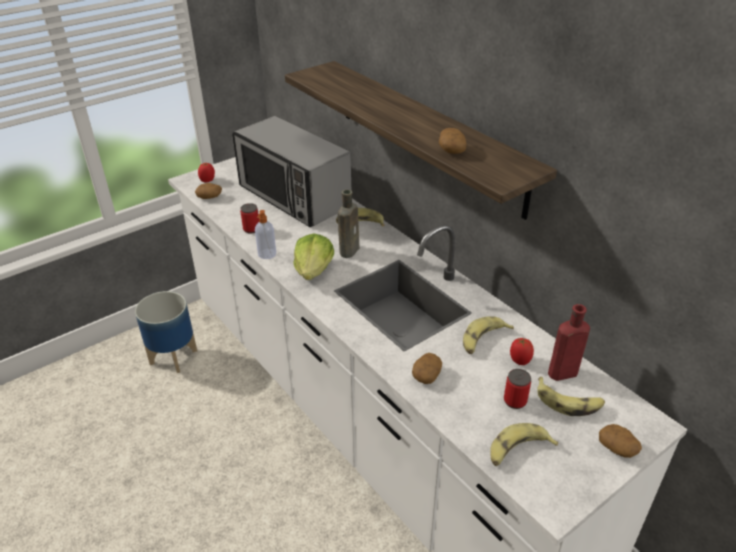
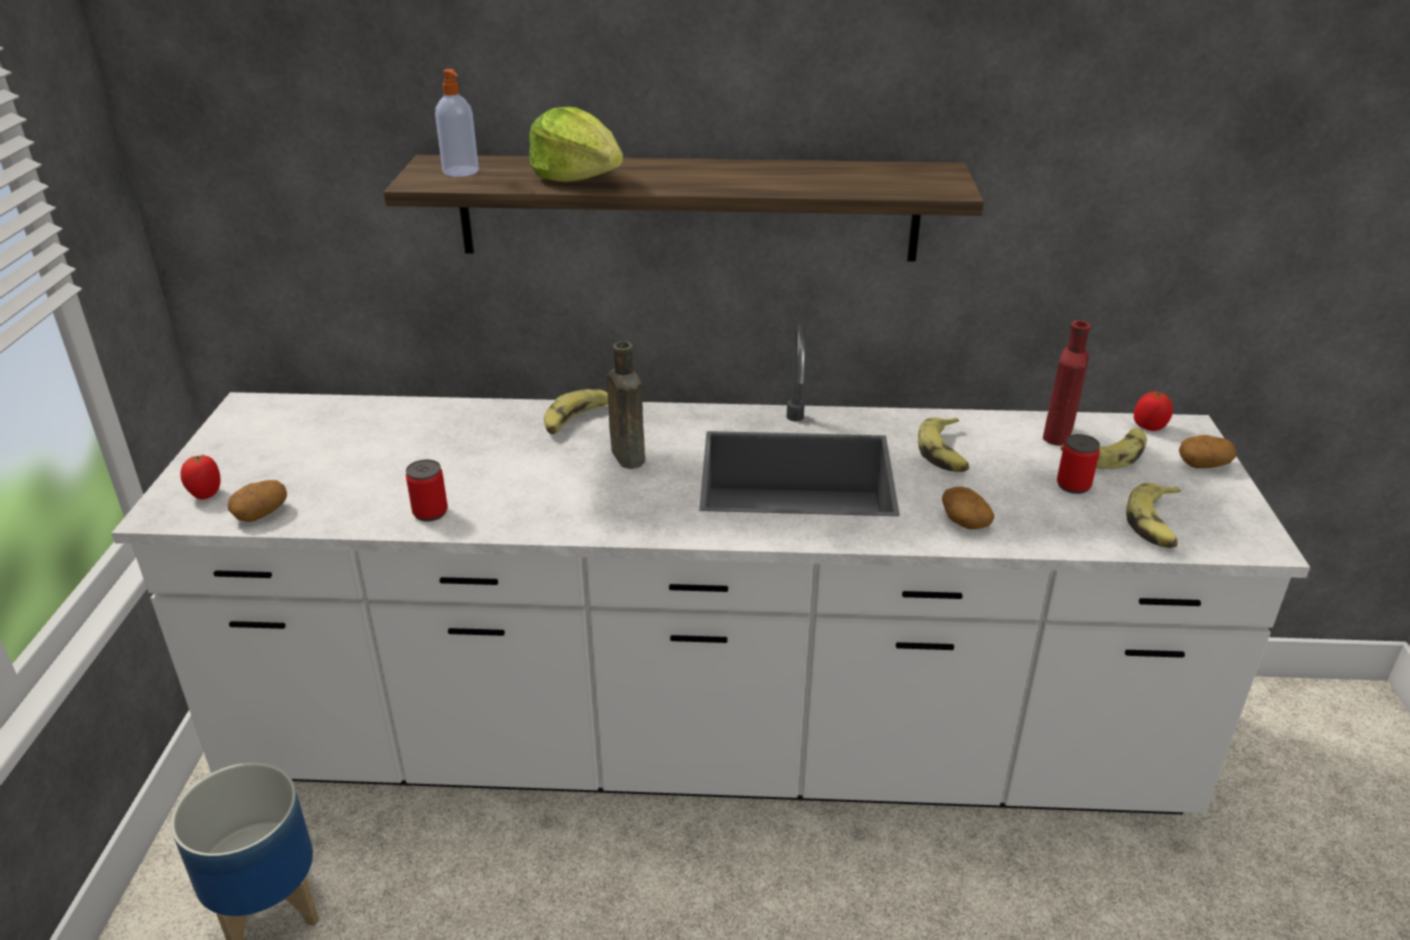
camera: 50 degrees left, 5 degrees down
(266, 254) = (521, 527): soap dispenser -> soap dispenser (461, 172)
(294, 197) = (415, 440): microwave -> none
(313, 270) = (628, 505): lettuce -> lettuce (578, 178)
(451, 150) = (831, 185): potato -> none
(519, 360) = (1008, 448): tomato -> tomato (1149, 427)

